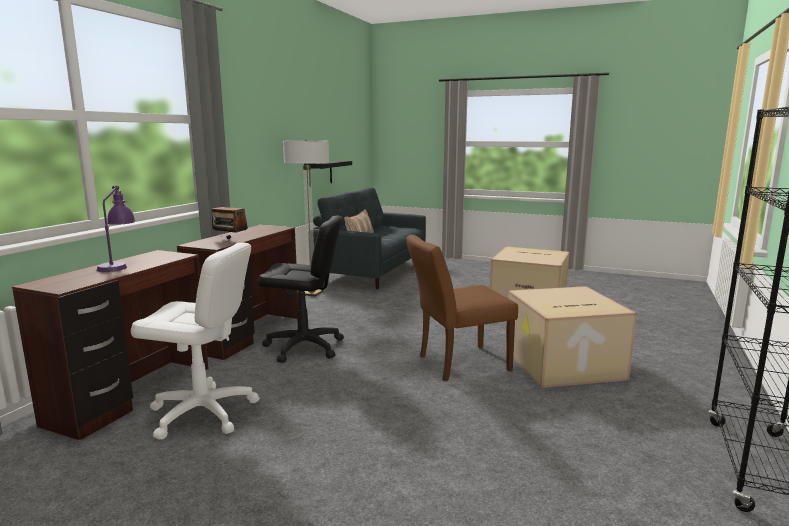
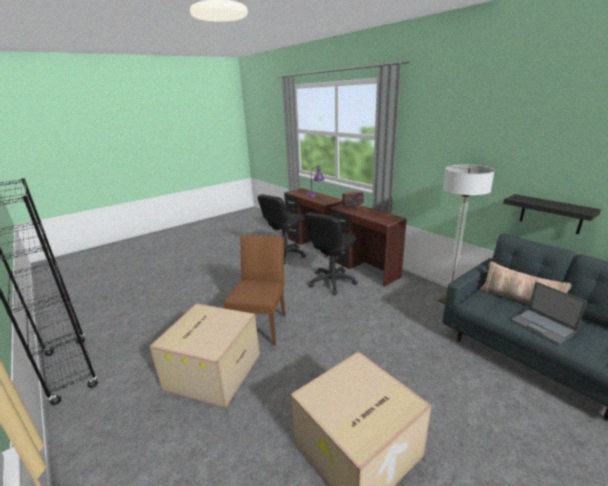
camera: 120 degrees right, 10 degrees up
(203, 413) = (285, 255): white office chair -> black office chair
(391, 234) = (543, 326): none -> laptop

